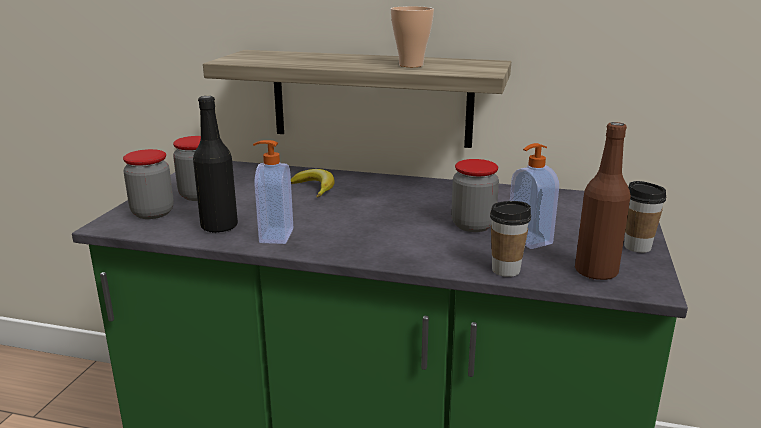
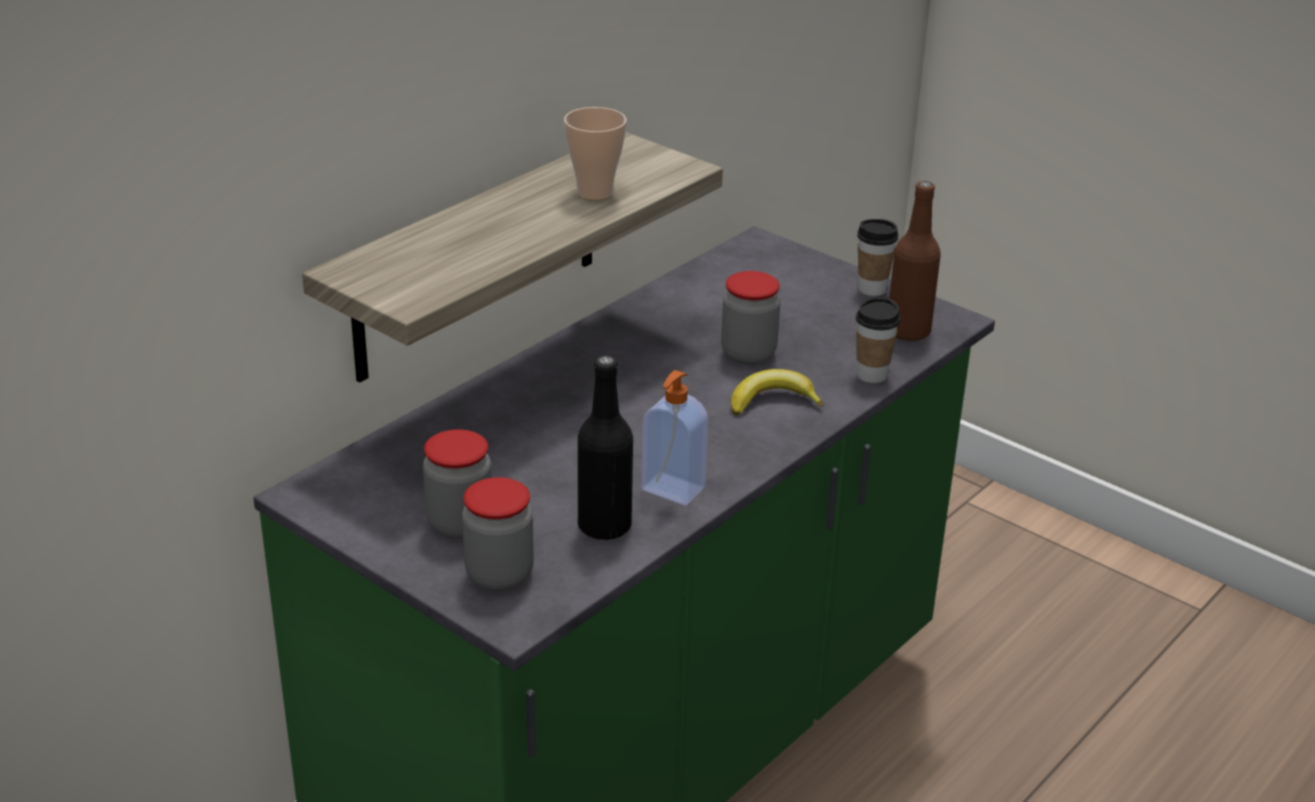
camera: 65 degrees left, 10 degrees up
(314, 188) = (524, 423): banana -> banana (772, 401)
(528, 240) = (812, 337): soap dispenser -> none

